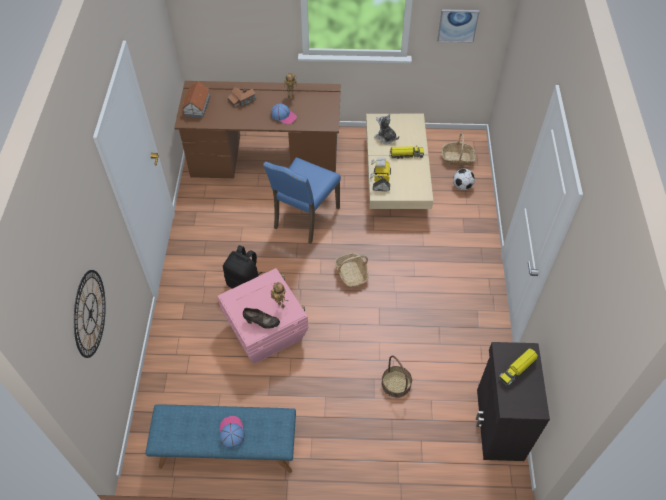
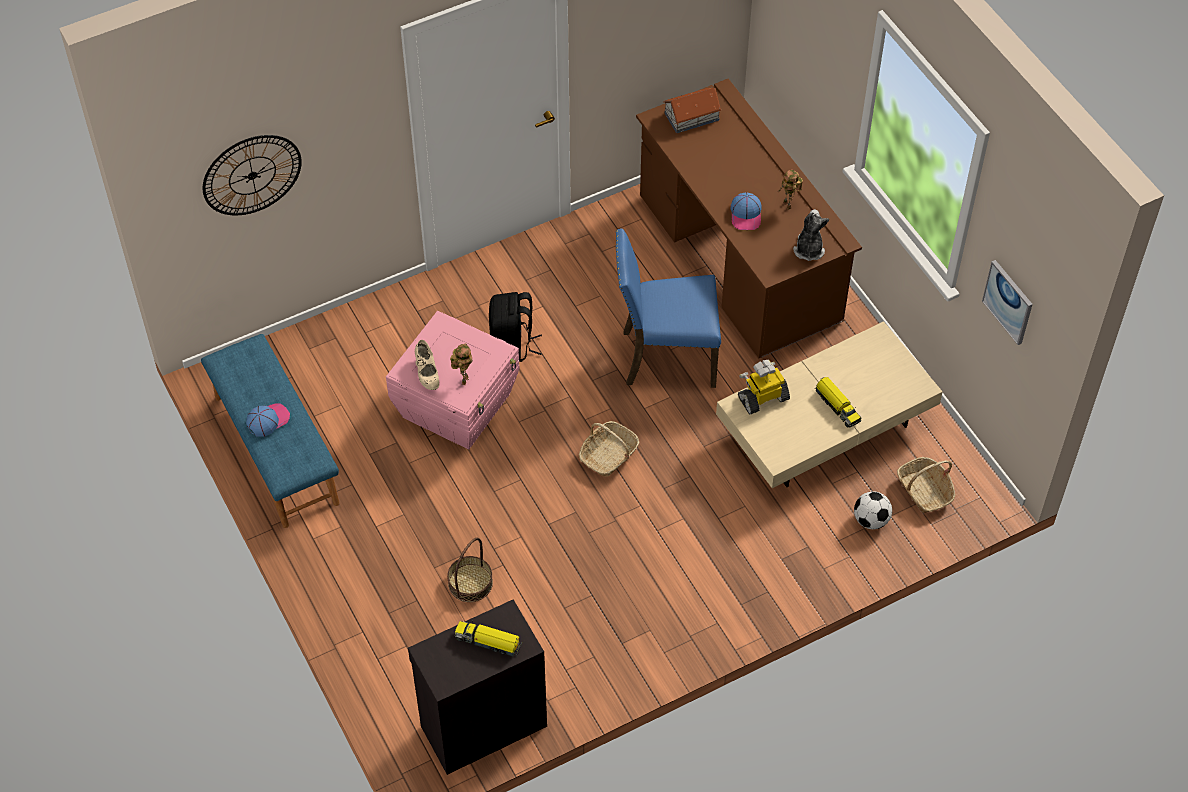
camera: 60 degrees right, 0 degrees up
(241, 100) = (739, 156): toy house -> none
(261, 322) = (427, 373): black shoe -> beige shoe
(385, 138) = (851, 366): plush toy -> plush toy (808, 249)

